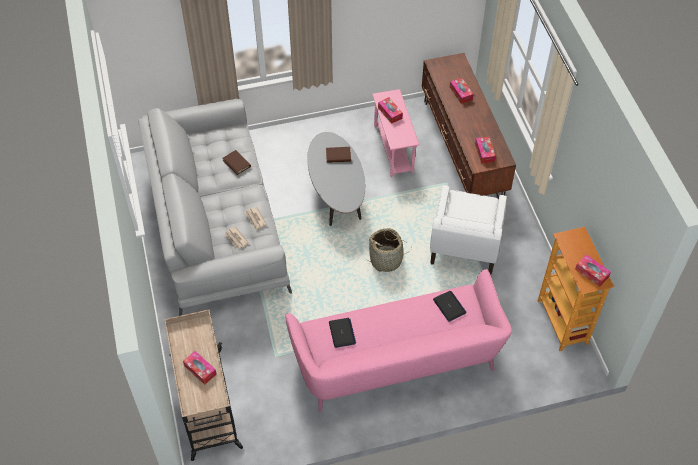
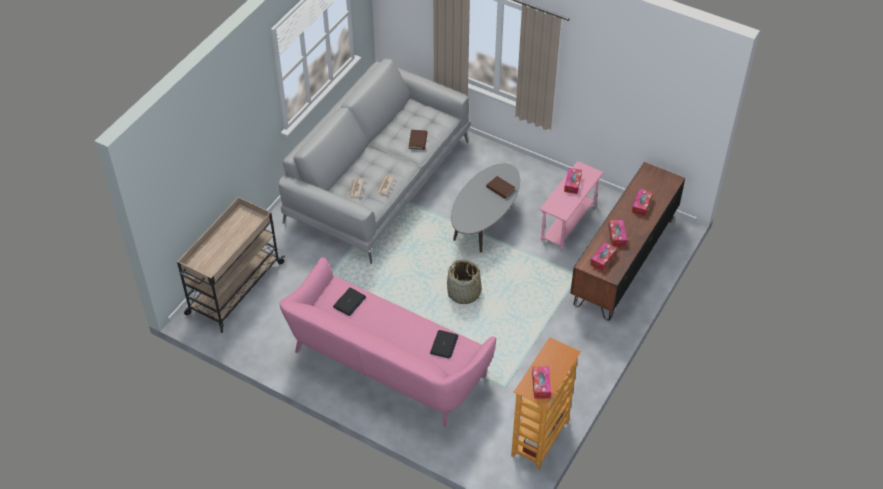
camera: 45 degrees right, 5 degrees down
(200, 370) = (224, 246): tissue box -> tissue box (617, 236)
(464, 247) = (533, 329): white armchair -> none

